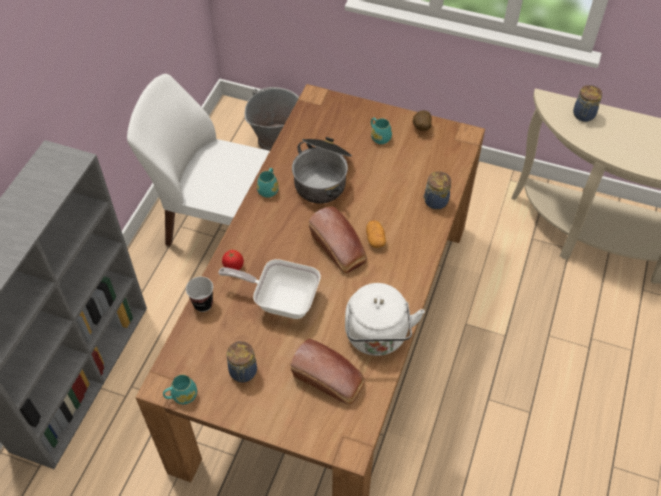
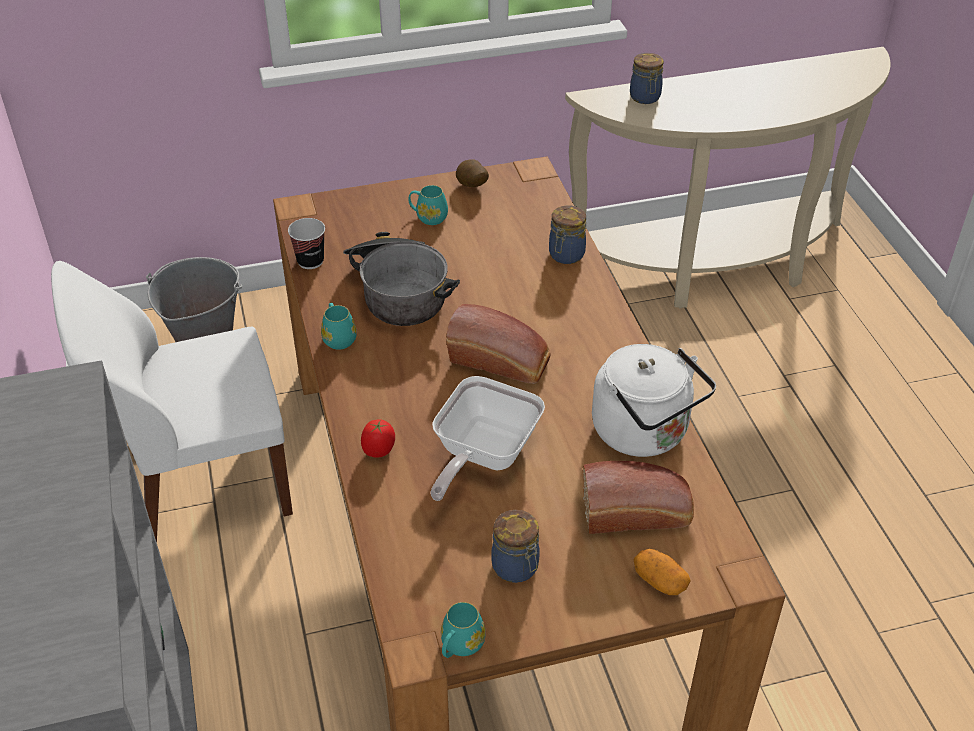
camera: 35 degrees left, 10 degrees down
(203, 304) = (379, 517): cup -> cup (310, 261)
(281, 300) = (482, 456): frying pan -> frying pan turned 45 degrees counterclockwise
(375, 239) = (534, 328): potato -> potato (659, 581)

